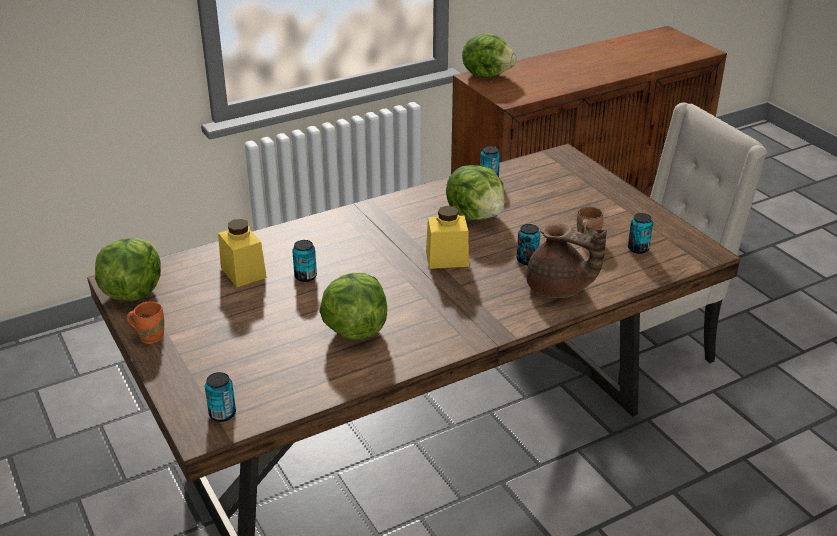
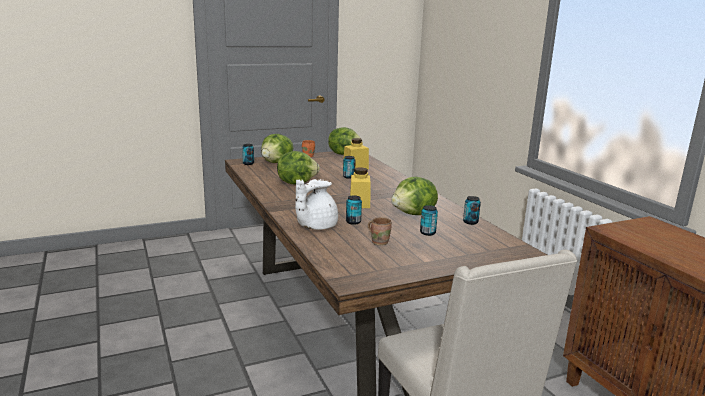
camera: 95 degrees right, 15 degrees down
(487, 74) = (663, 227): lettuce -> lettuce (277, 163)
(558, 289) = (315, 226): brown teapot -> white teapot
(638, 248) = (361, 257): can -> can (427, 233)

